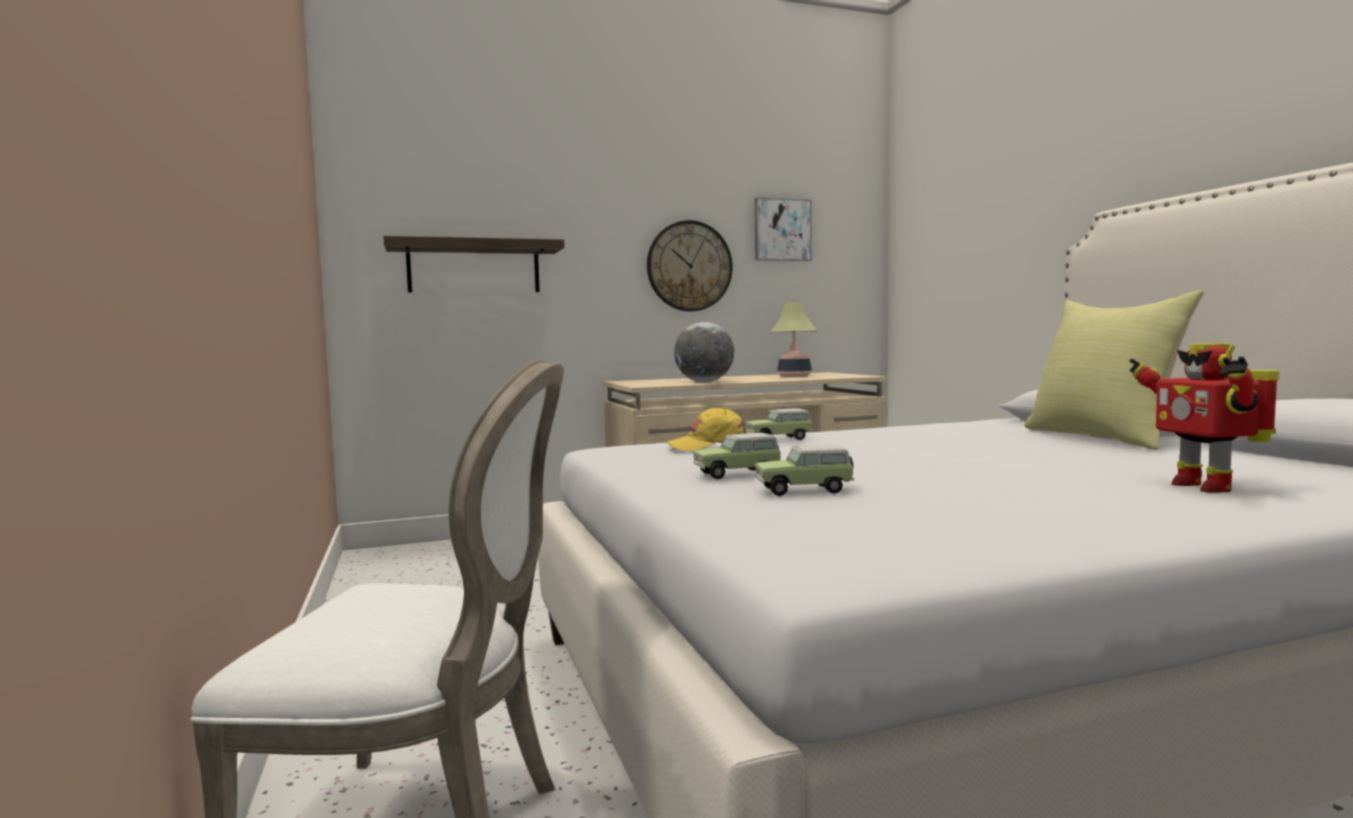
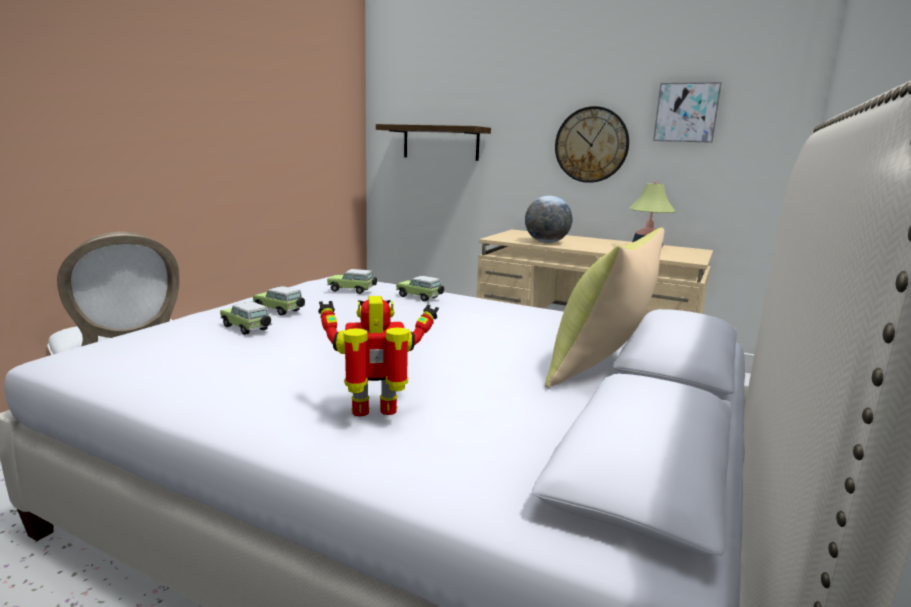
camera: 45 degrees right, 10 degrees up
(709, 446) = (352, 290): yellow cap -> toy car
(1203, 486) = (376, 413): toy robot -> toy robot turned 45 degrees clockwise

